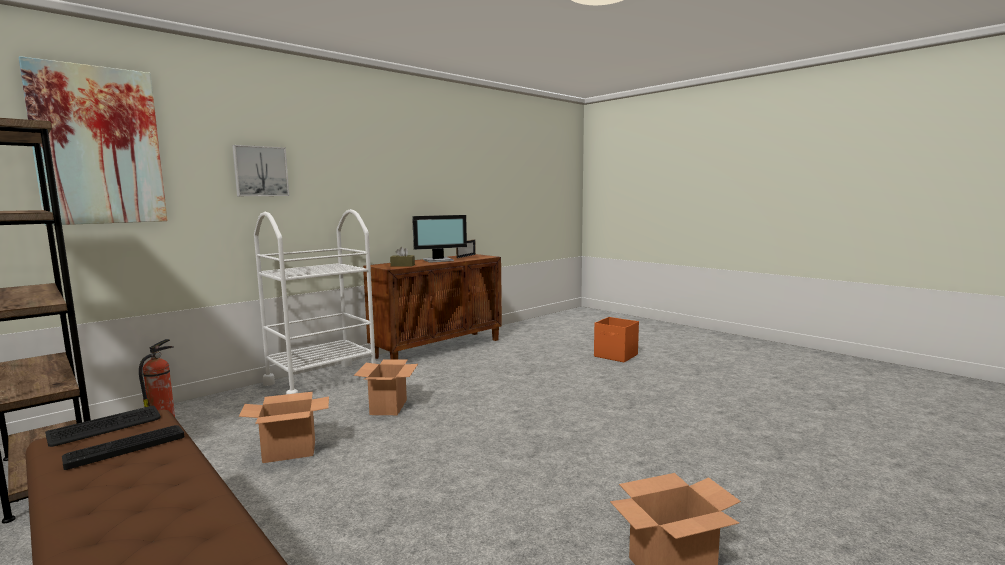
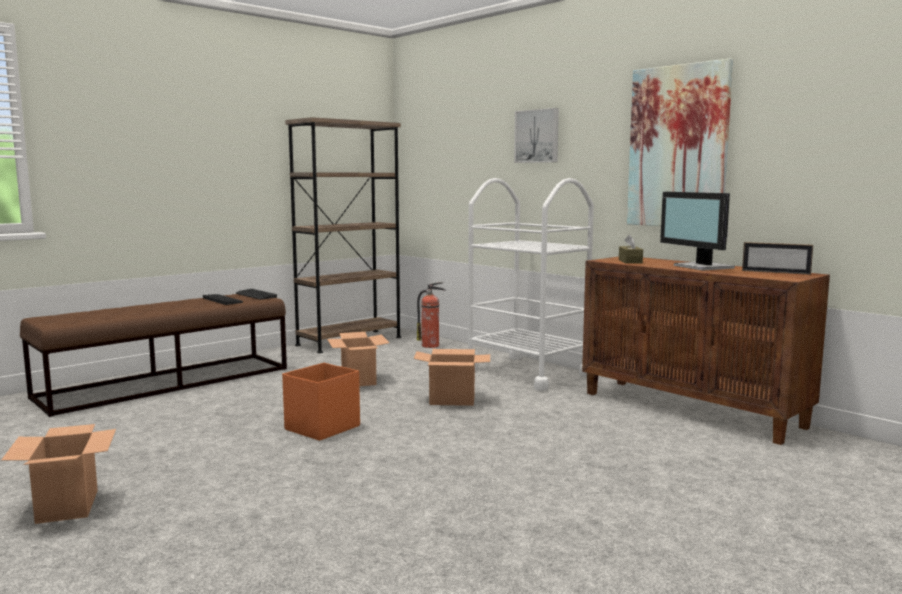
camera: 90 degrees right, 0 degrees up
(99, 146) = (446, 124): picture -> picture (678, 147)
(616, 356) = (756, 551): orange storage box -> orange storage box (321, 428)

